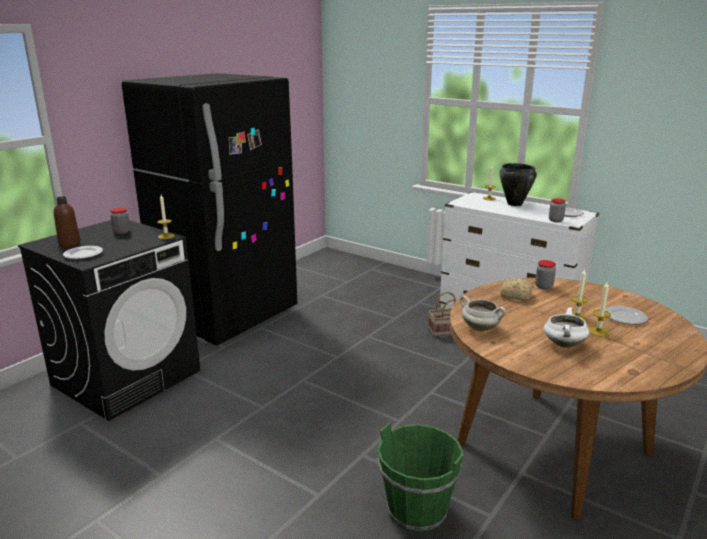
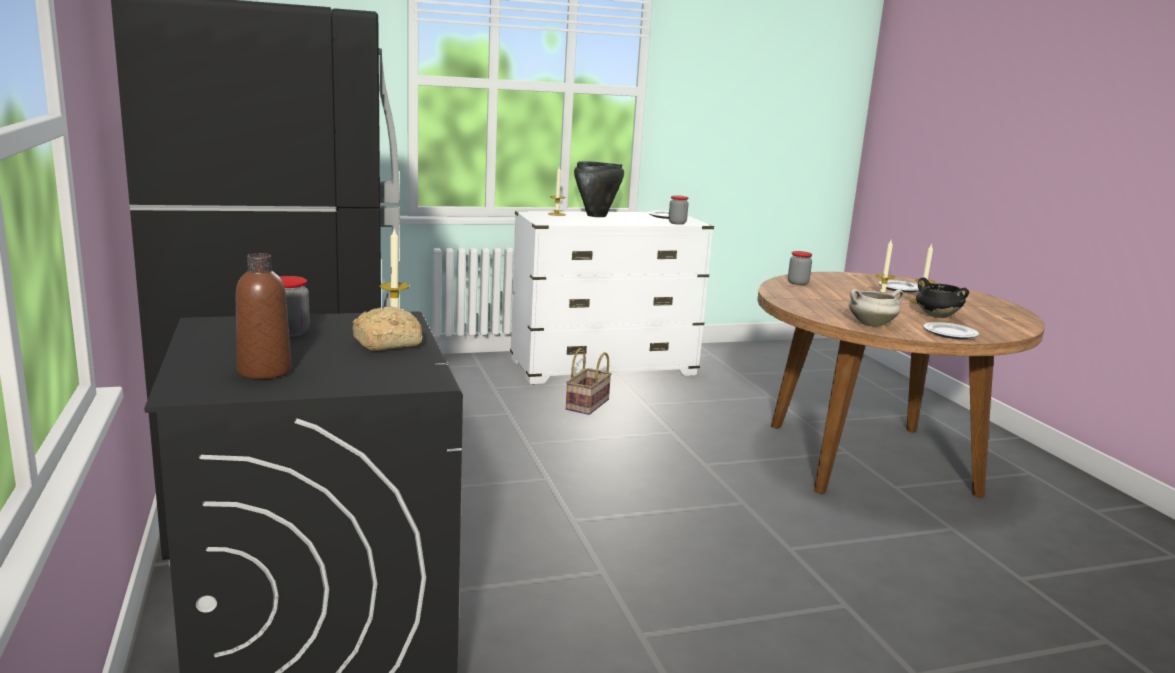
camera: 55 degrees left, 5 degrees down
(84, 254) = (368, 374): plate -> plate (949, 333)
(416, 511) = (919, 560): green bucket -> none
(514, 295) = (804, 295): bread -> bread (385, 343)
(563, 344) = (936, 316): white cooking pot -> black cooking pot

